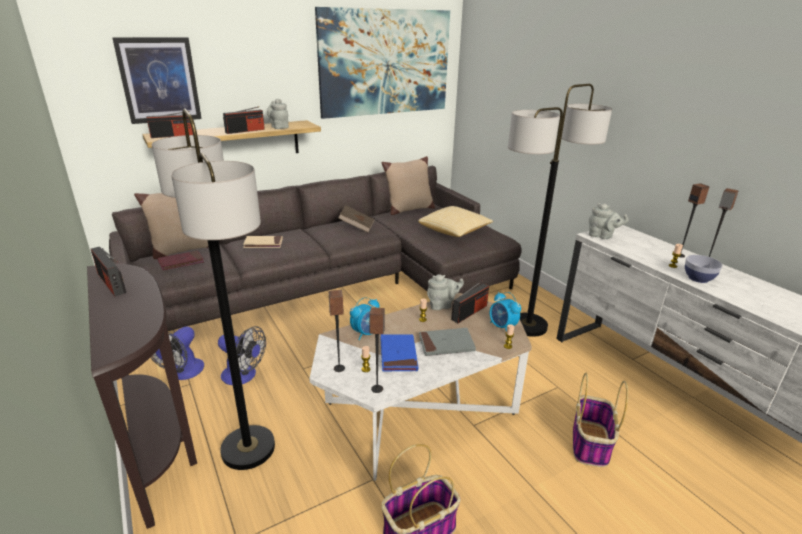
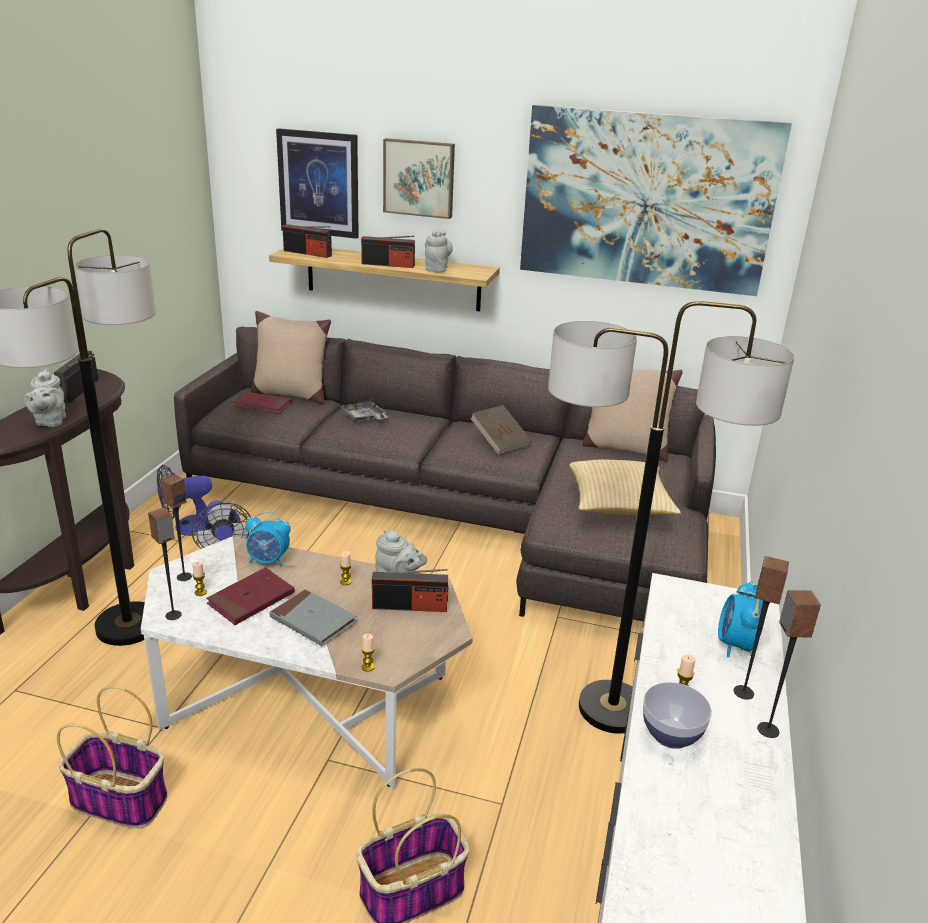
camera: 45 degrees right, 0 degrees up
(243, 65) = (419, 178): none -> picture
(263, 244) = (364, 418): beige book -> grey tray
(398, 355) = (251, 599): blue book -> red book
(502, 327) = (410, 644): alarm clock -> alarm clock (735, 645)
(602, 236) = (685, 597): grey teapot -> grey teapot (50, 422)

